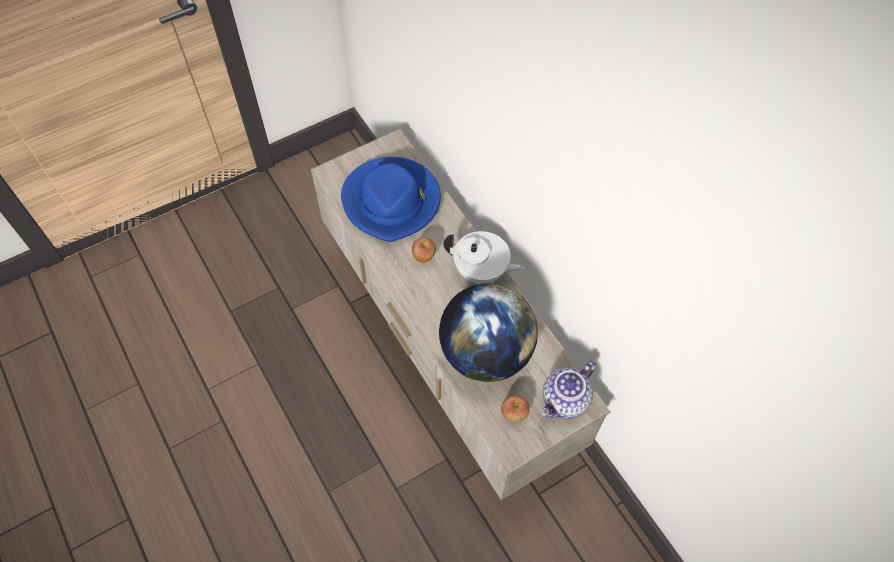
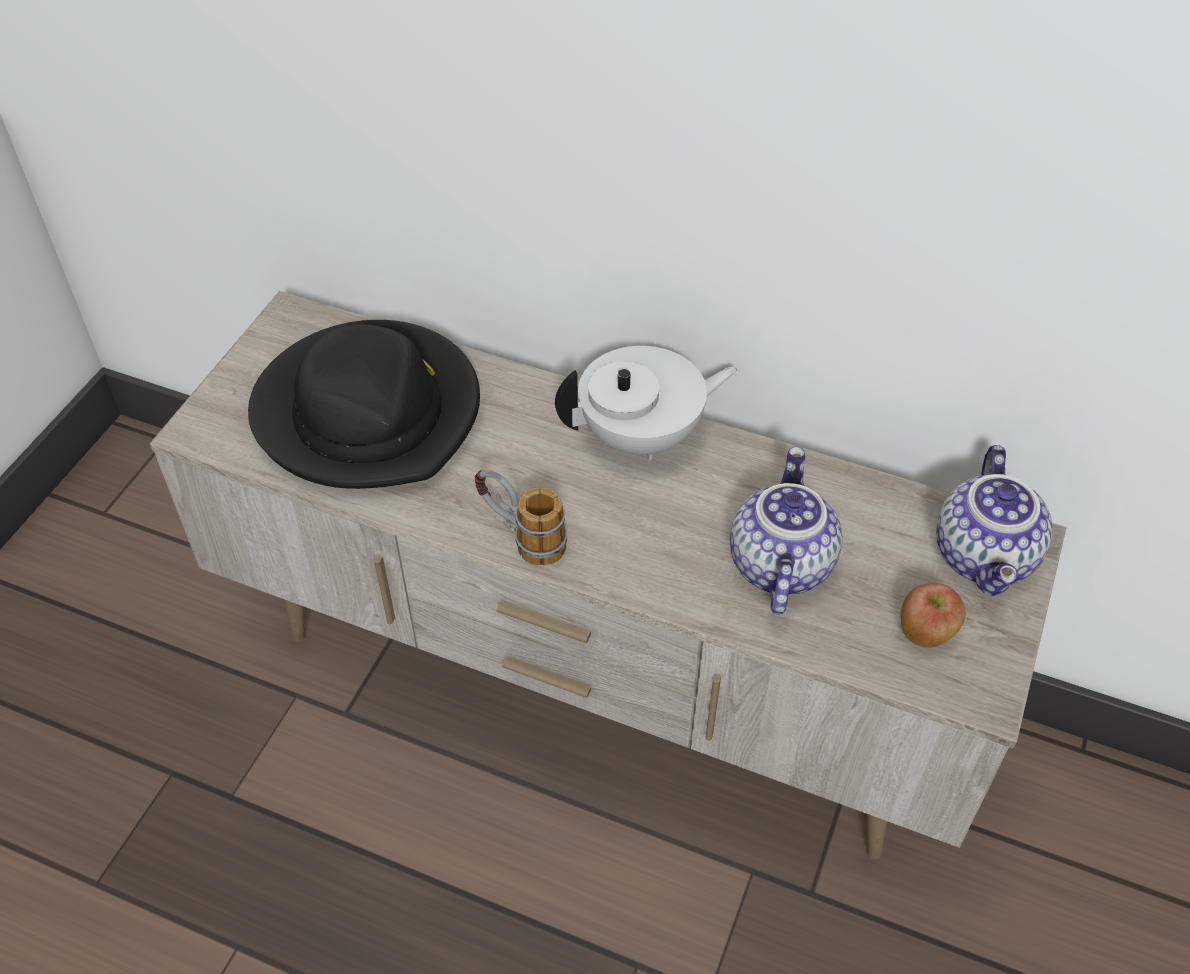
camera: 35 degrees left, 10 degrees down
(392, 201) = (370, 412): blue hat -> black hat
(404, 285) = (521, 538): none -> mug
(424, 257) = (516, 470): apple -> none
(485, 353) = (778, 563): globe -> teapot

